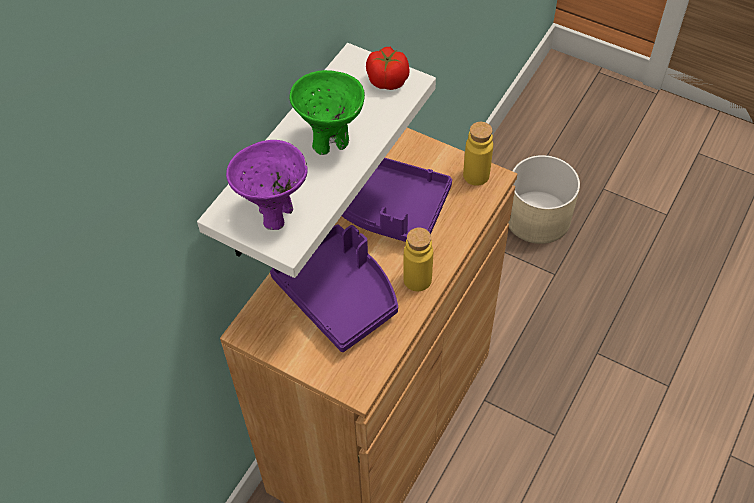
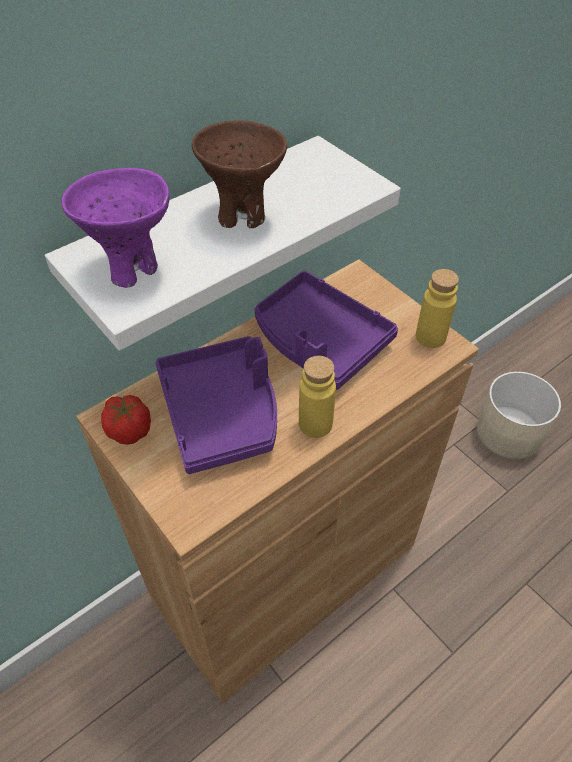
camera: 20 degrees right, 5 degrees down
(330, 141) = (242, 217): green bowl -> brown bowl
(387, 80) = (342, 177): tomato -> tomato (129, 430)

